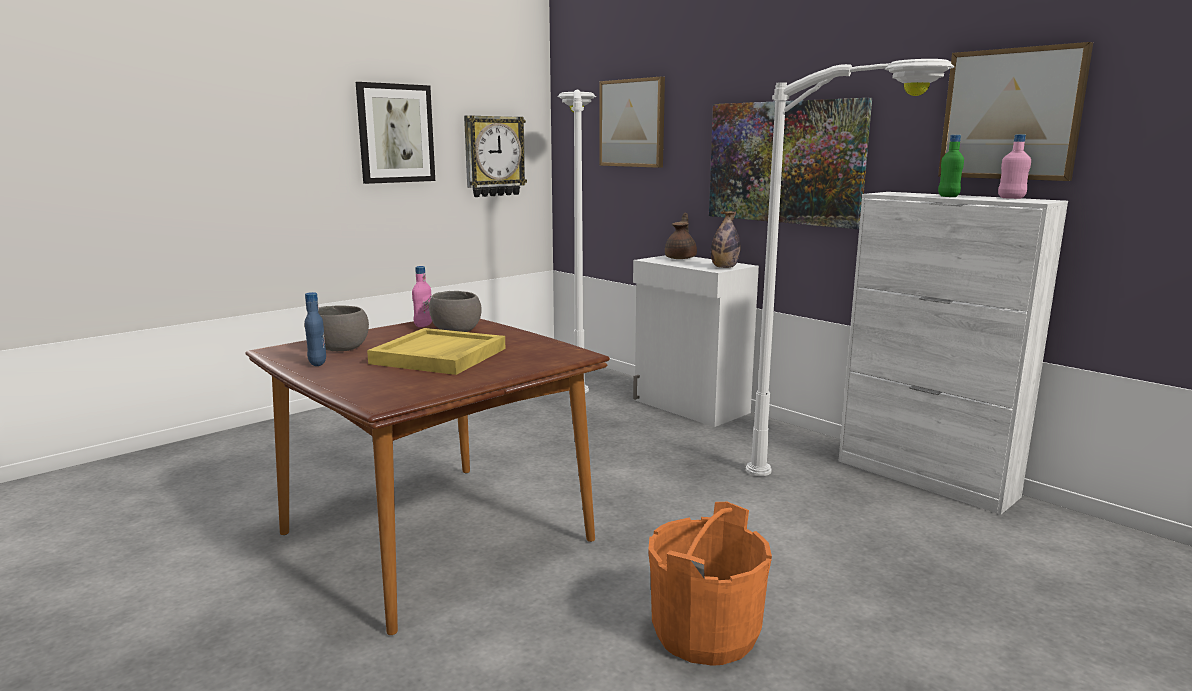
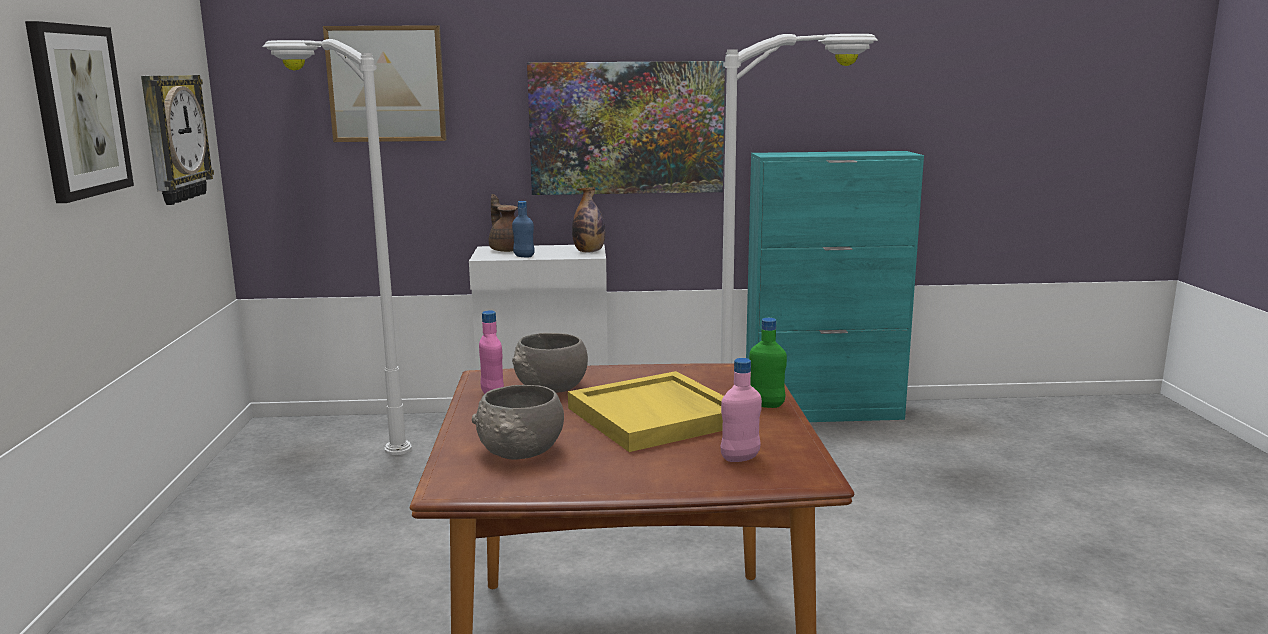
camera: 50 degrees left, 0 degrees up
(317, 363) = (577, 475): blue bottle -> blue bottle (524, 256)
(705, 633) = (961, 592): orange bucket -> none
(926, 479) = (824, 413): white cabinet -> turquoise cabinet
(948, 196) = (832, 154): green bottle -> green bottle (766, 405)
(1011, 114) = (854, 79): picture -> none
(1011, 198) = (871, 151): pink bottle -> pink bottle (740, 458)

